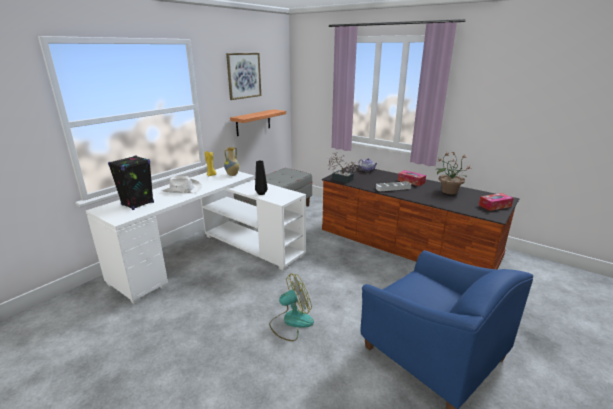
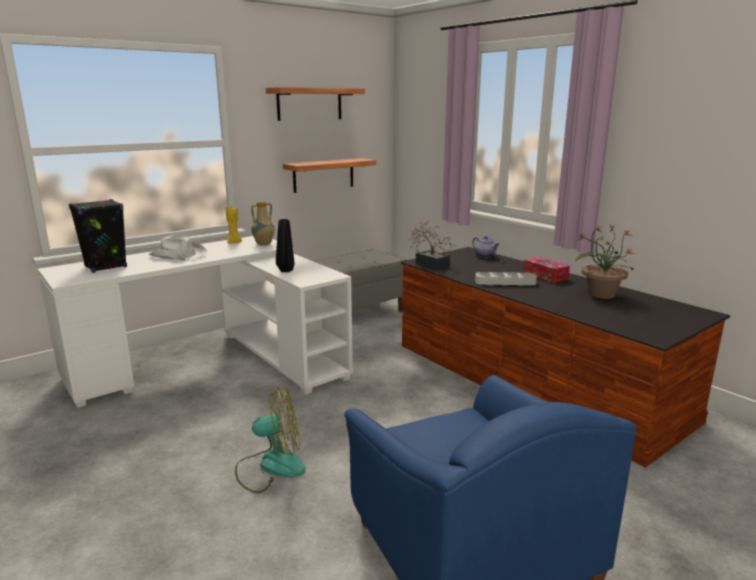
camera: 15 degrees right, 5 degrees down
(244, 75) = (309, 104): picture -> shelf
(494, 206) = (669, 321): tissue box -> none

